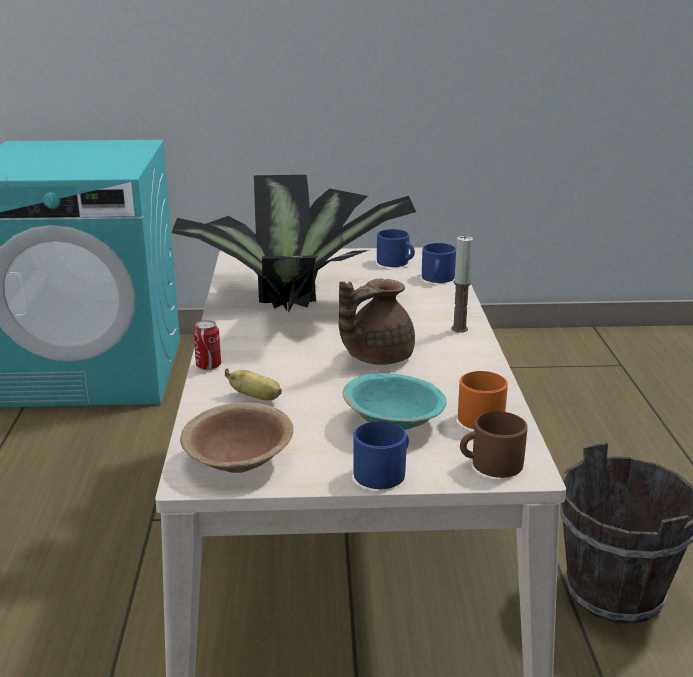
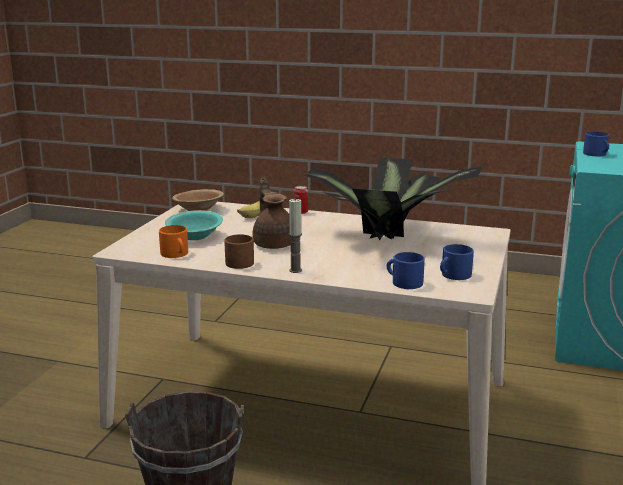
camera: 110 degrees right, 5 degrees down
(384, 472) = (155, 229): blue mug -> blue mug (596, 154)
(490, 464) = (132, 247): brown mug -> brown mug (241, 262)

